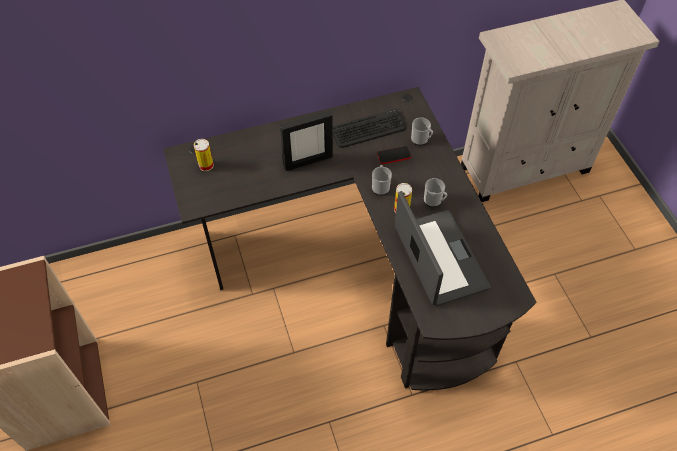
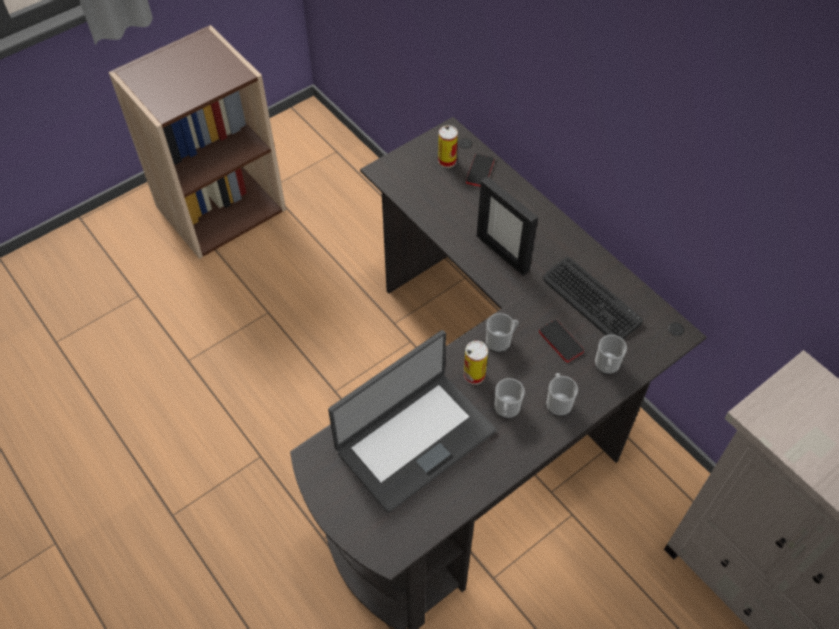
camera: 70 degrees right, 0 degrees up
(227, 149) = (480, 171): none -> phone
(438, 172) = (558, 402): none -> mug

